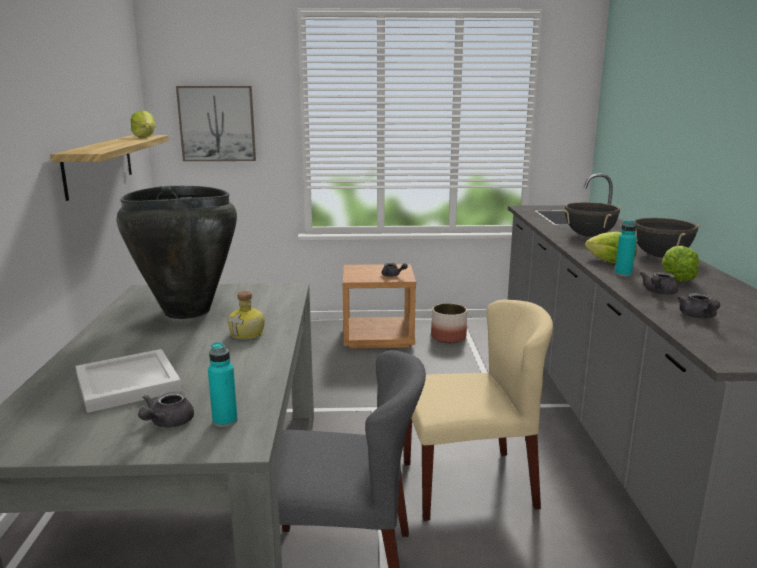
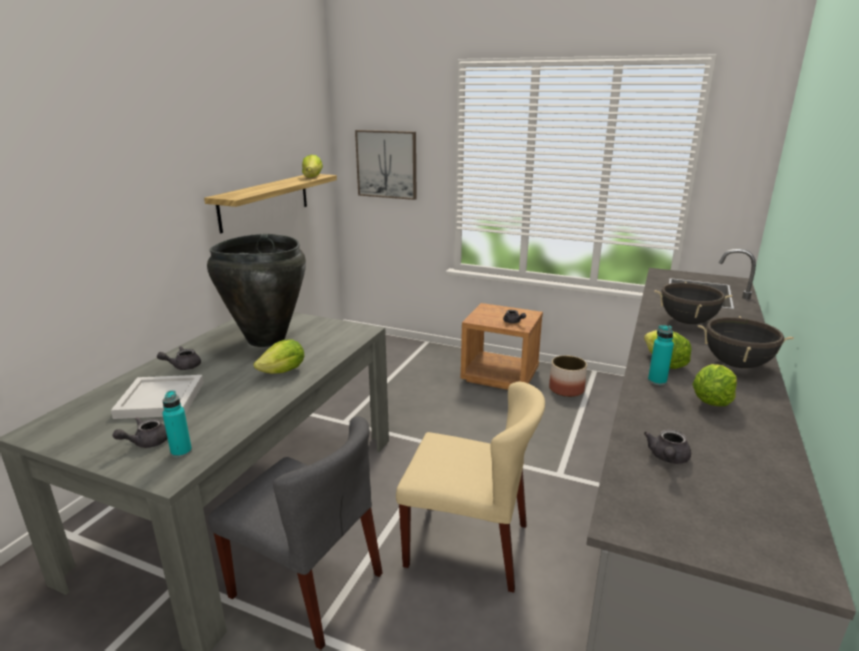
camera: 25 degrees right, 5 degrees up
(248, 334) = (283, 371): bottle -> lettuce
(658, 293) = (664, 415): grey teapot -> grey teapot (183, 366)

